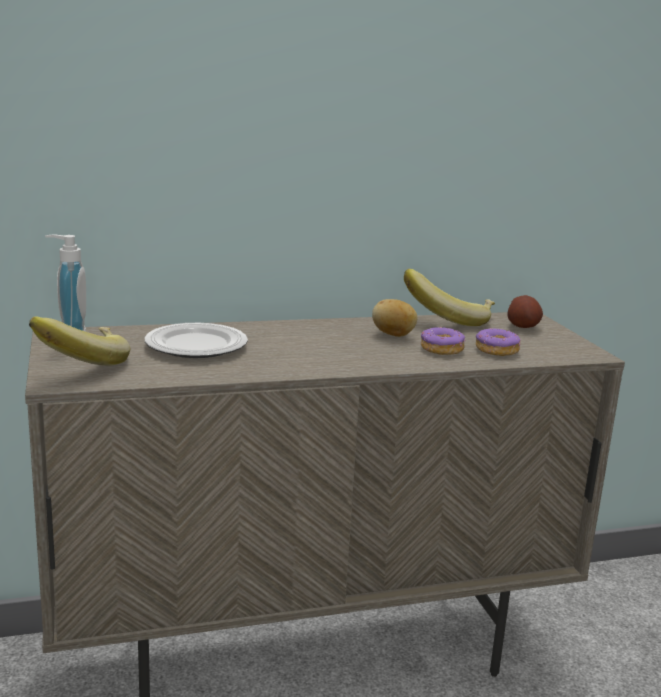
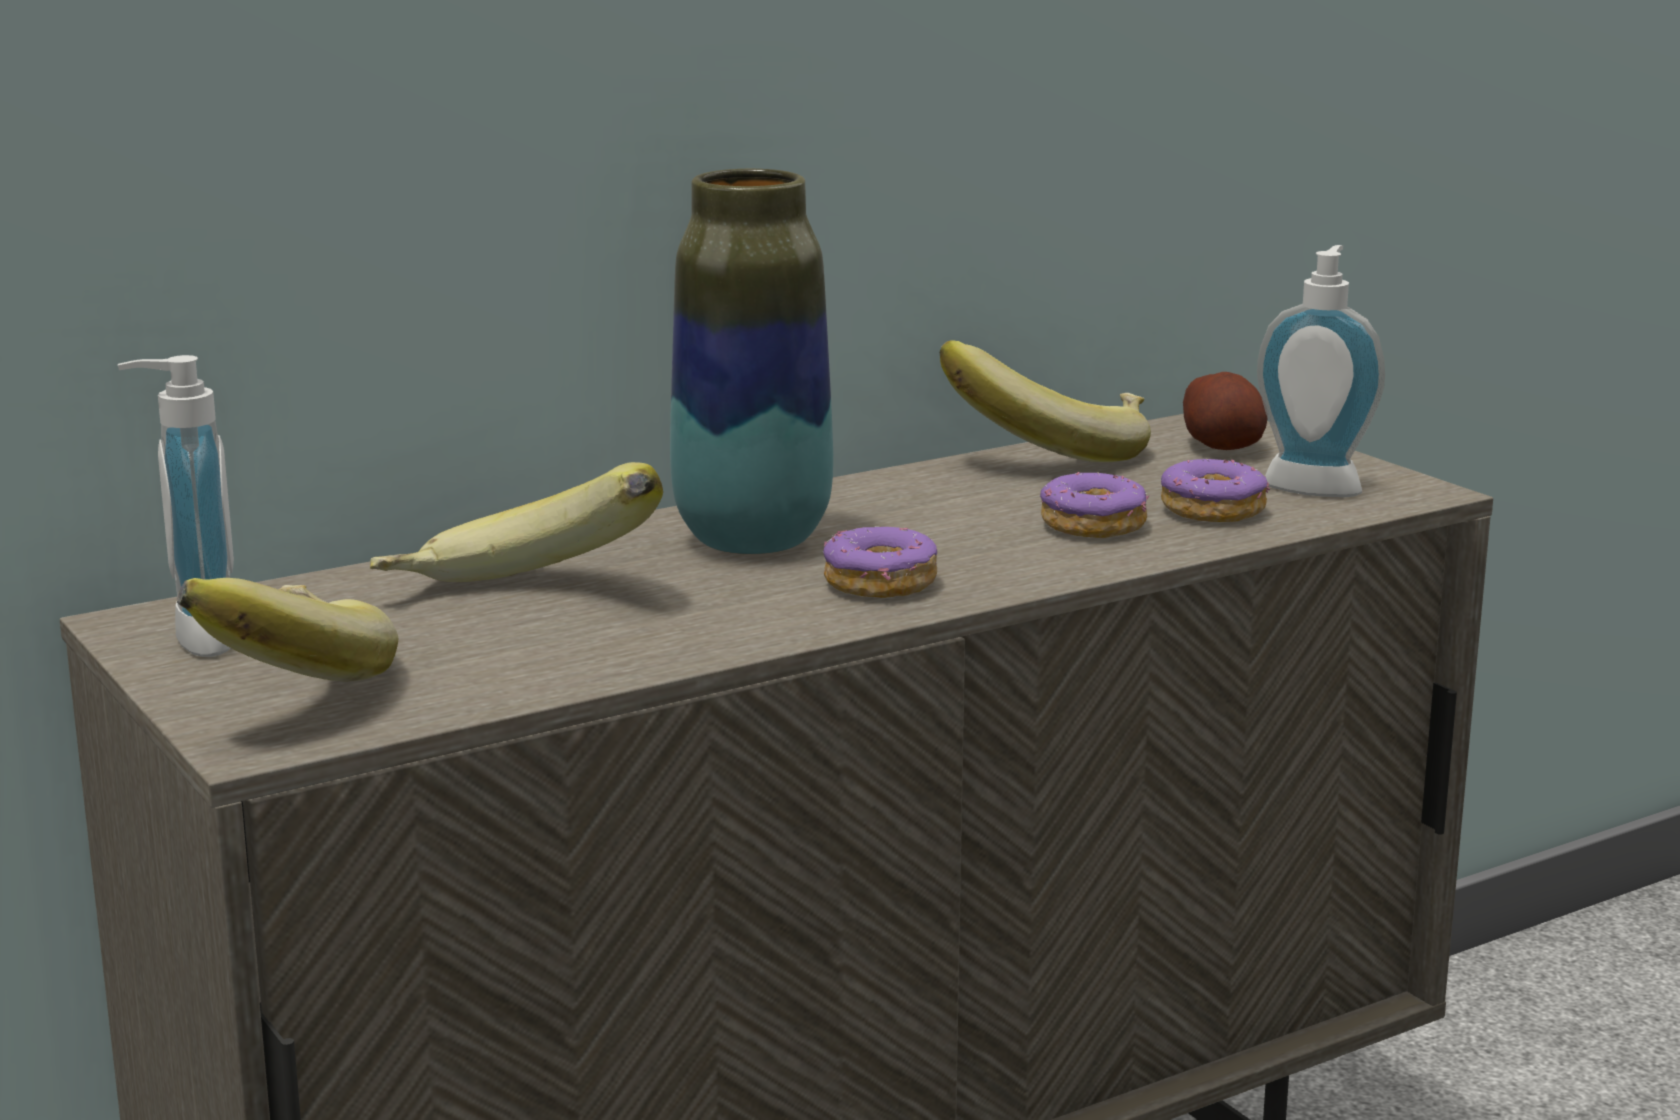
camera: 15 degrees left, 0 degrees up
(195, 346) = (519, 600): plate -> banana
(302, 336) = (752, 540): none -> vase
(336, 359) = (880, 584): none -> donut
(393, 335) = (958, 507): potato -> none
(549, 346) = (1315, 485): none -> soap dispenser

